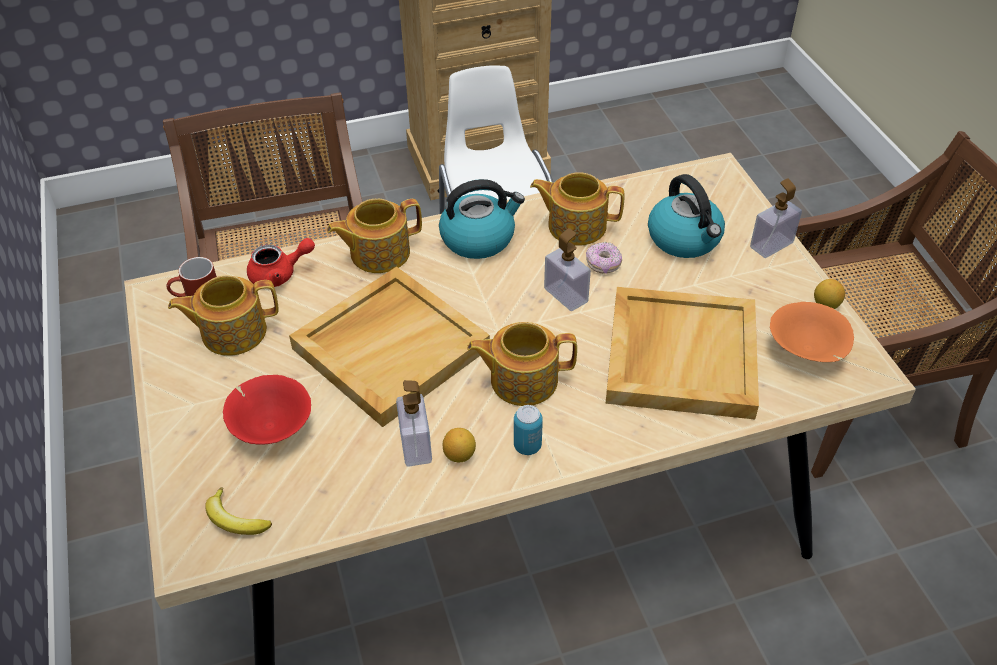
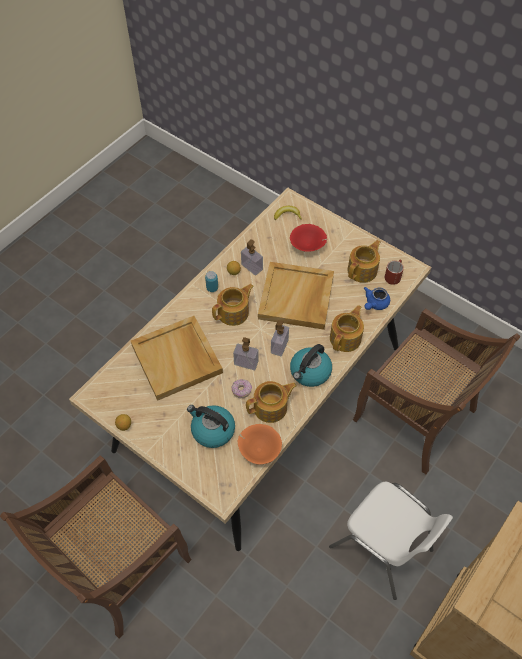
camera: 145 degrees right, 10 degrees up
(279, 274) = (375, 304): red teapot -> blue teapot
(771, 245) = (167, 452): soap dispenser -> soap dispenser (279, 346)
(806, 352) = (123, 391): orange bowl -> orange bowl (259, 449)

